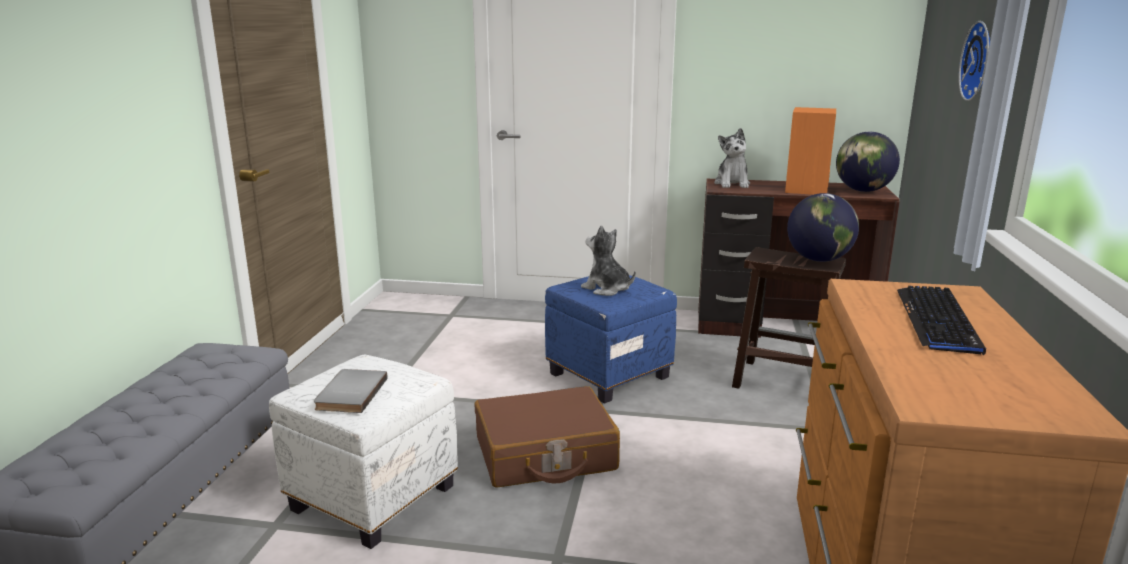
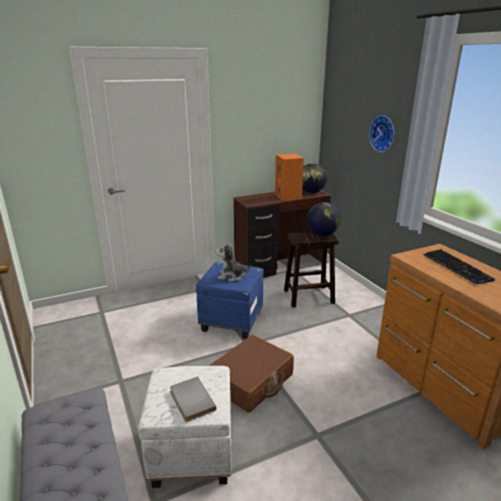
camera: 35 degrees left, 5 degrees up
(732, 184) = (251, 199): plush toy -> none

